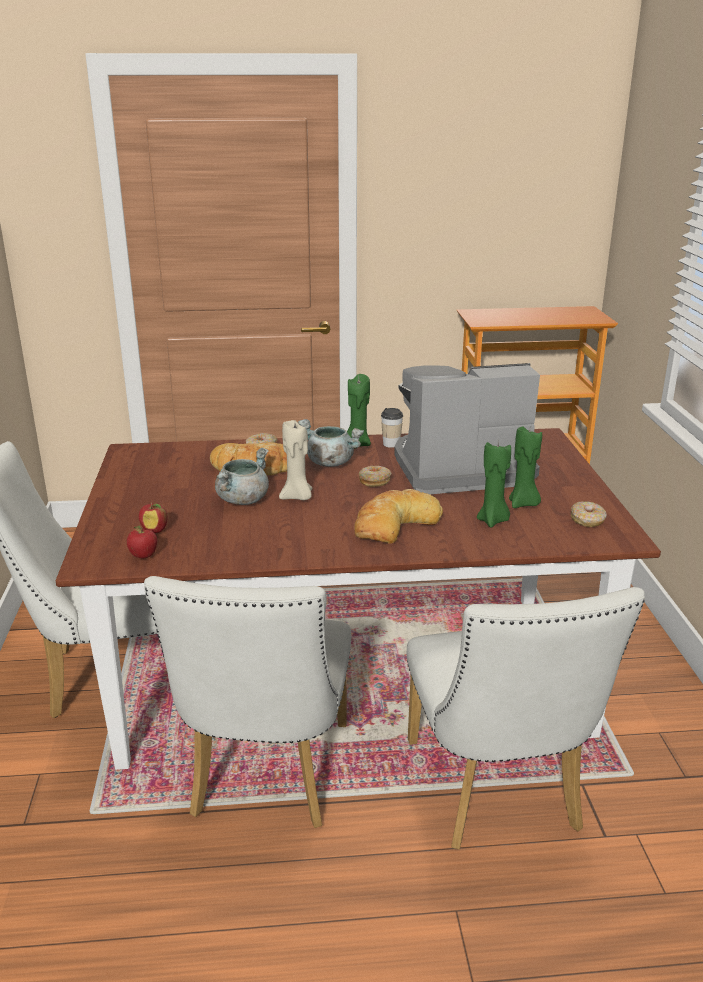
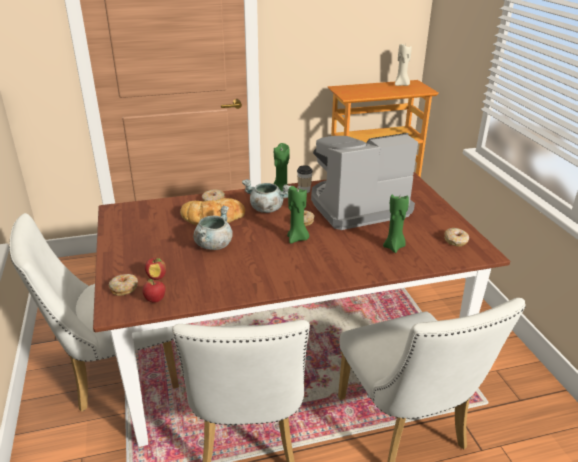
camera: 10 degrees left, 5 degrees up
(109, 539) = (124, 288): none -> donut
(297, 497) = (253, 239): beige candle -> beige candle (401, 85)
(394, 524) = (328, 255): bread -> none
(523, 504) = (409, 231): green candle -> green candle (297, 239)

